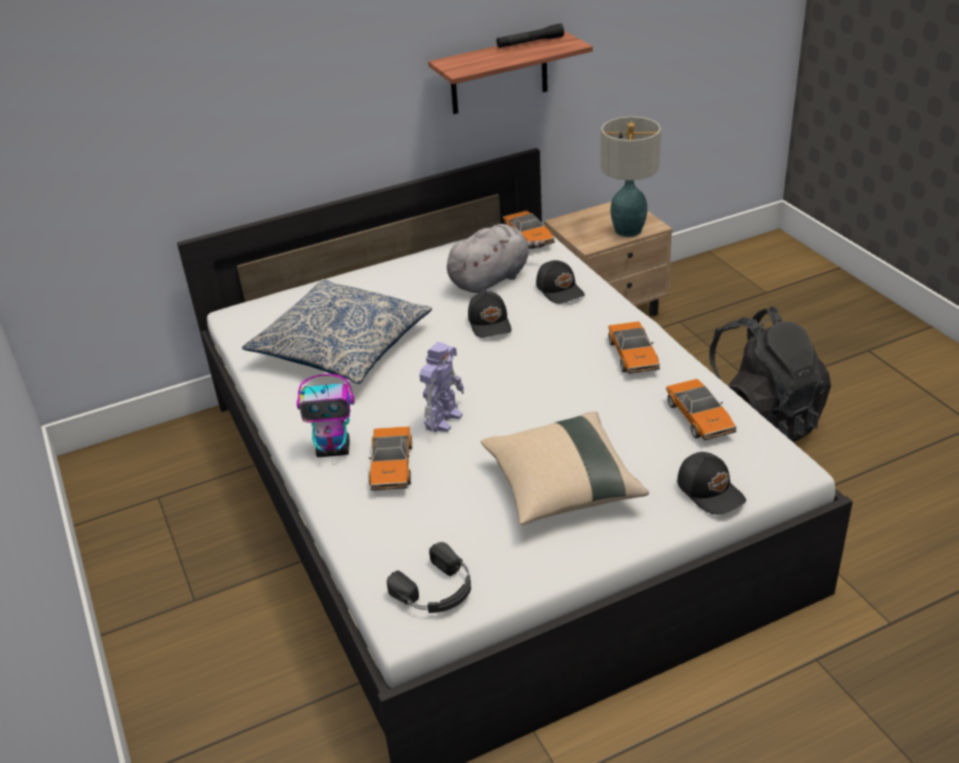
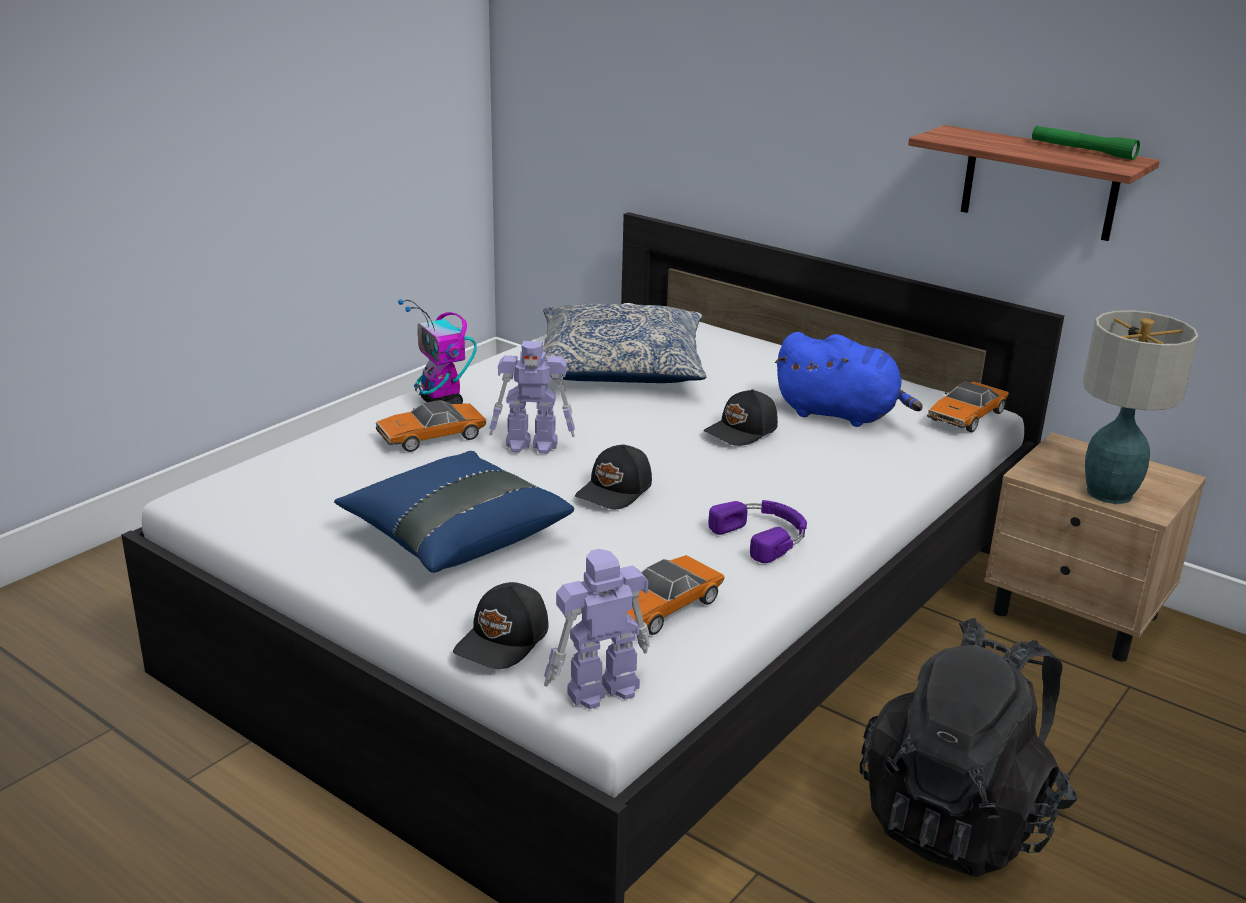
camera: 60 degrees right, 10 degrees down
(437, 590) = (246, 501): black headphones -> none
(491, 279) = (841, 414): grey plush toy -> blue plush toy
(530, 42) = (1082, 151): black flashlight -> green flashlight
(560, 290) = (866, 460): black cap -> black cap (615, 491)
(562, 486) = (454, 537): beige pillow -> blue pillow
(633, 356) = (764, 536): toy car -> purple headphones
(778, 464) = (600, 690): none -> toy robot

